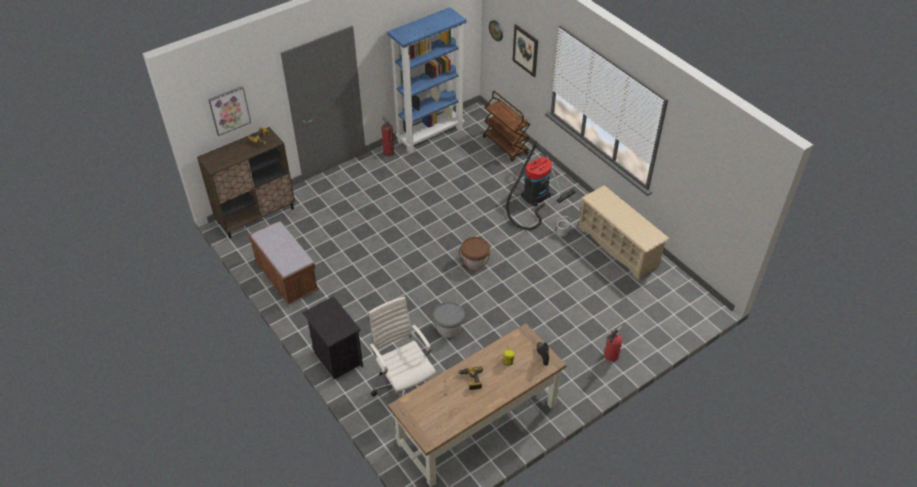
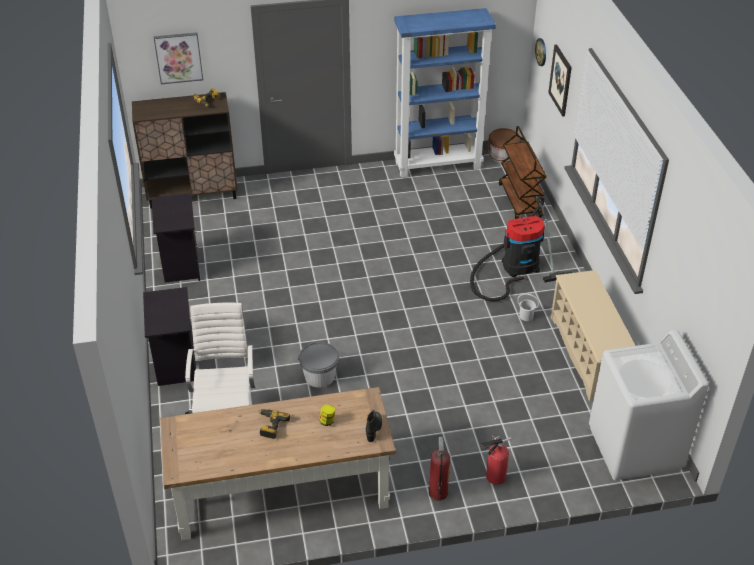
camera: 25 degrees right, 5 degrees down
(286, 277) = (180, 265): brown bench -> black nightstand
(388, 152) = (377, 171): fire extinguisher -> fire extinguisher (438, 492)
(475, 262) = (398, 315): brown bucket -> brown bucket (502, 156)
(684, 302) = (635, 448): none -> white washing machine

